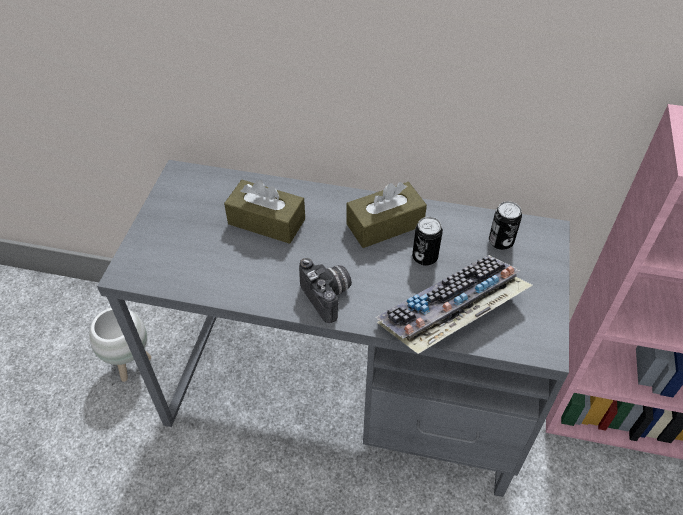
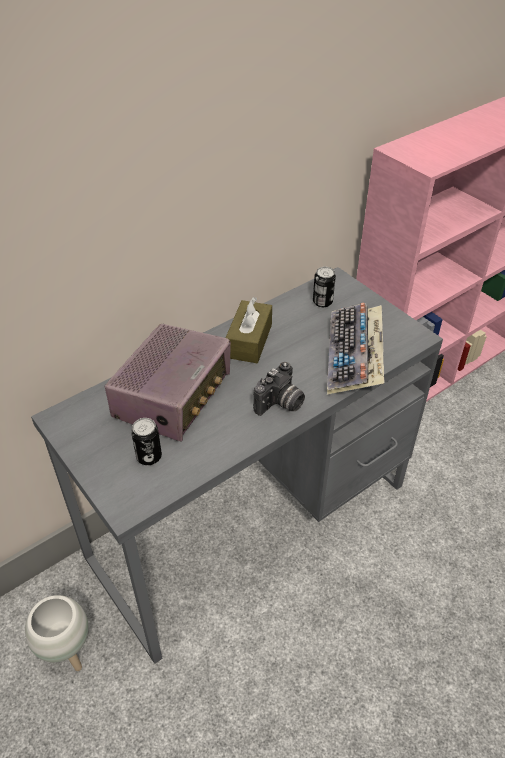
camera: 50 degrees left, 5 degrees down
(266, 221) = (173, 396): brown tissue box -> radio
(329, 296) = (280, 404): camera -> camera turned 120 degrees clockwise
(425, 257) = (298, 340): can -> can (149, 457)

